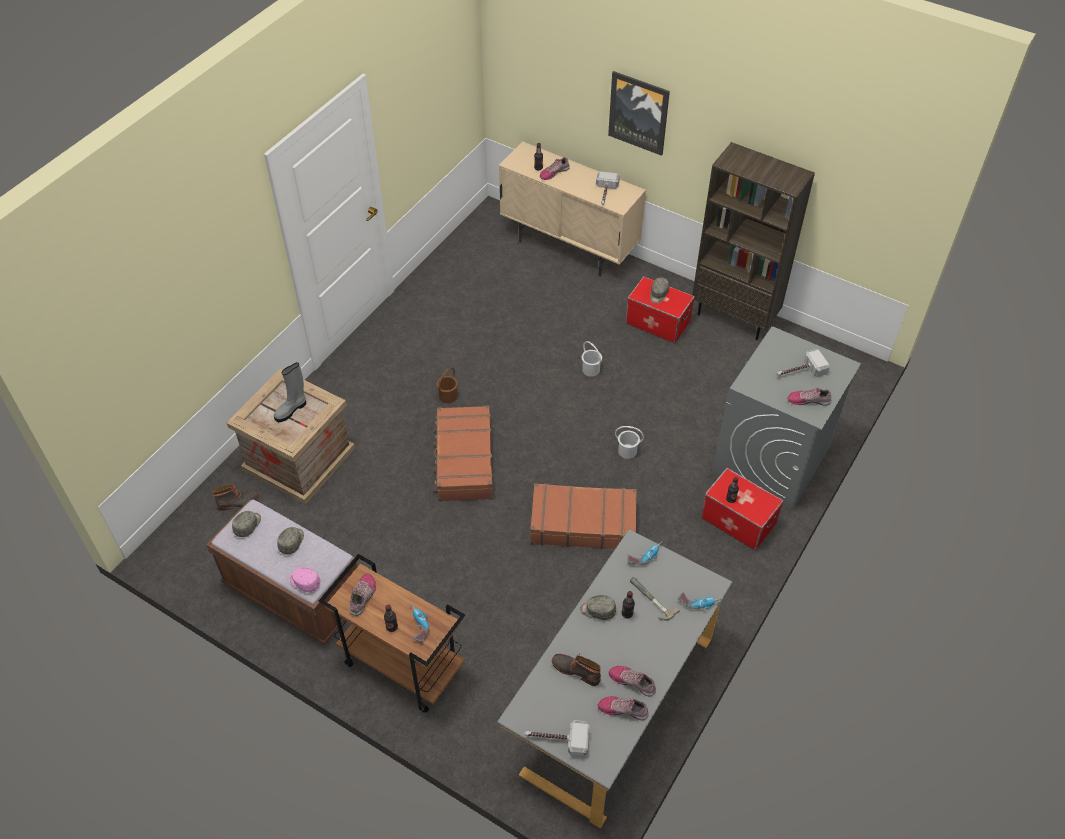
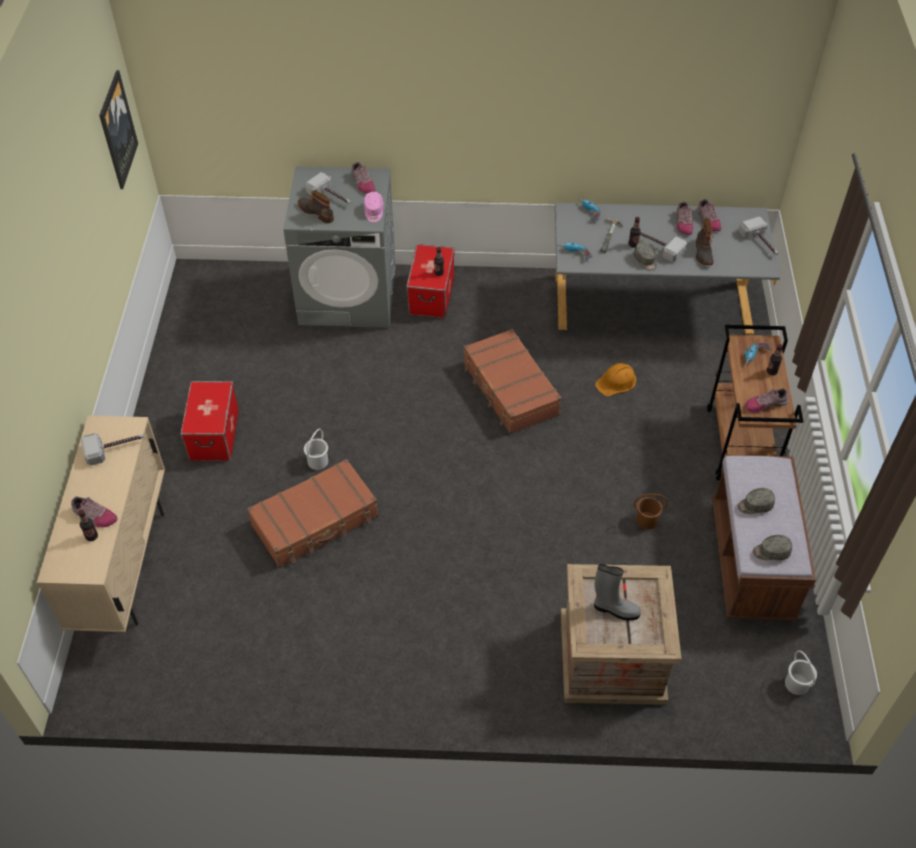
camera: 120 degrees left, 0 degrees up
(238, 502) = (704, 678): boot -> boot (316, 212)
(304, 582) = (780, 472): pink cap -> pink cap (374, 212)
(448, 396) = (434, 566): brown bucket -> brown bucket (646, 520)
(464, 461) = (507, 509): brown suitcase -> brown suitcase (316, 521)
(538, 610) = (616, 382): none -> orange hard hat
(610, 635) = (658, 246): none -> hammer
(627, 451) = (406, 391): white bucket -> white bucket (797, 683)
(639, 112) = (47, 357): picture -> picture (117, 130)
(658, 294) = (204, 410): grey cap -> none
(734, 317) = (171, 377): brown bookcase -> none

